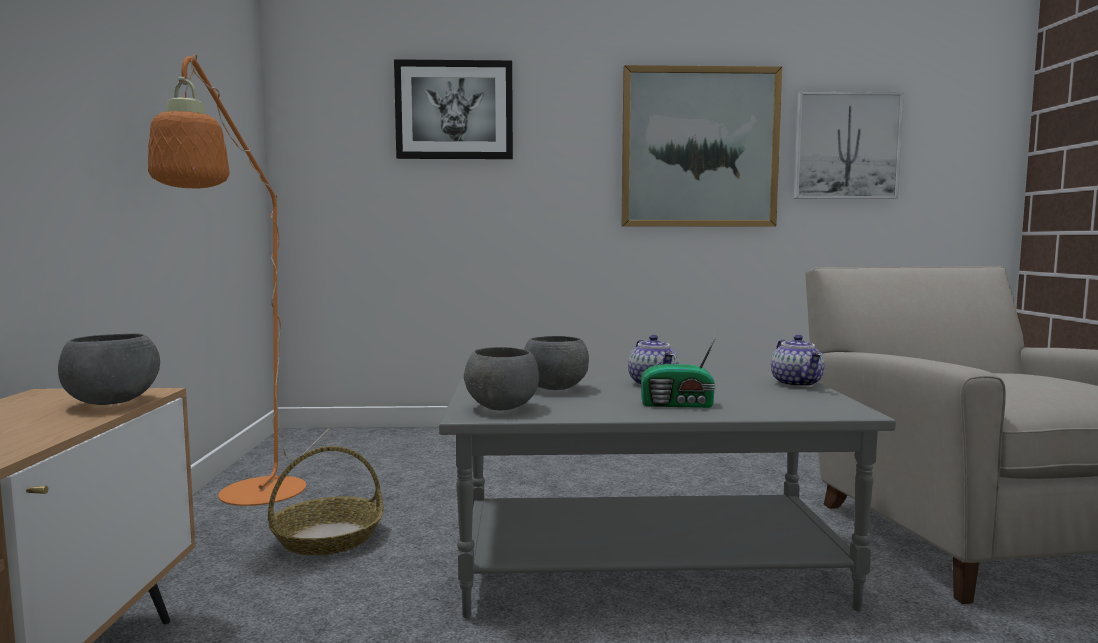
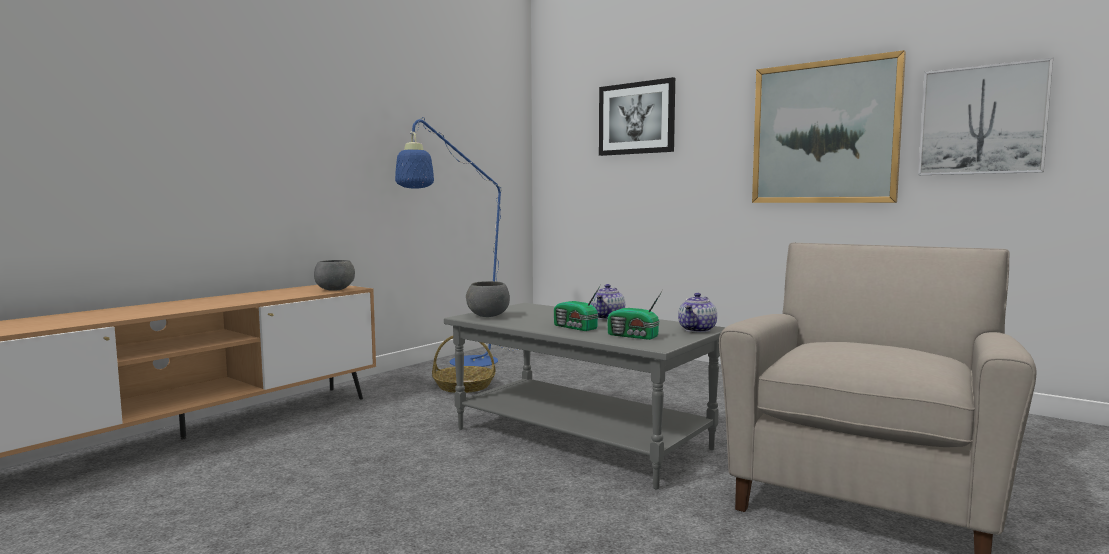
camera: 40 degrees right, 0 degrees up
(255, 498) = (464, 364): orange floor lamp -> blue floor lamp
(555, 389) = (546, 313): grey bowl -> none
(782, 404) = (633, 336): none -> radio

